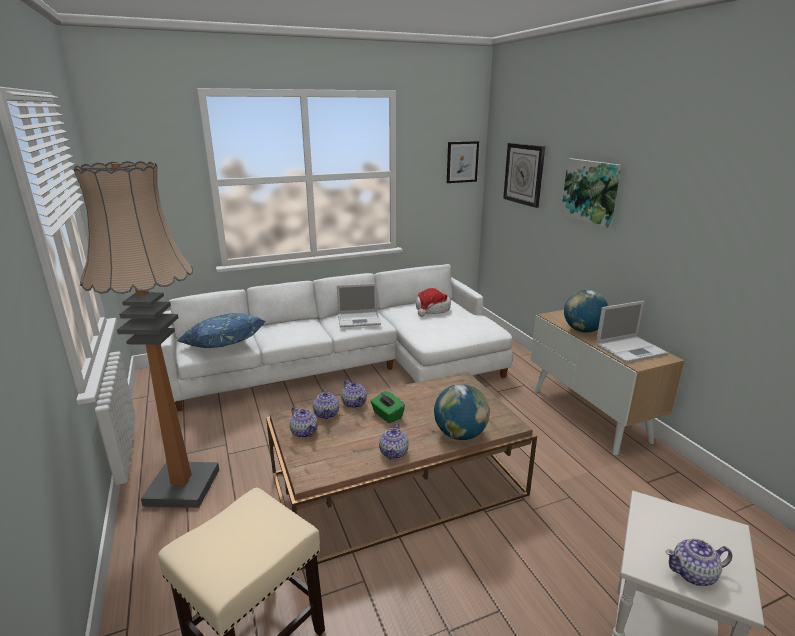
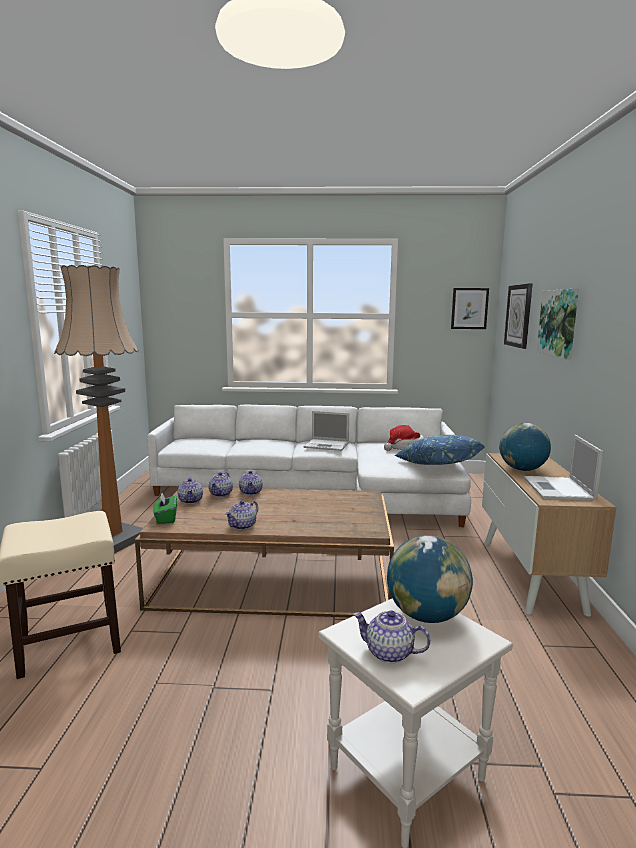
camera: 25 degrees right, 10 degrees down
(222, 345) = (199, 445): blue pillow -> blue pillow (437, 465)
(387, 415) = (268, 504): green tissue box -> green tissue box (166, 518)
(460, 434) = (315, 527): globe -> globe (427, 615)
(631, 349) = (559, 489): laptop -> laptop turned 90 degrees clockwise

